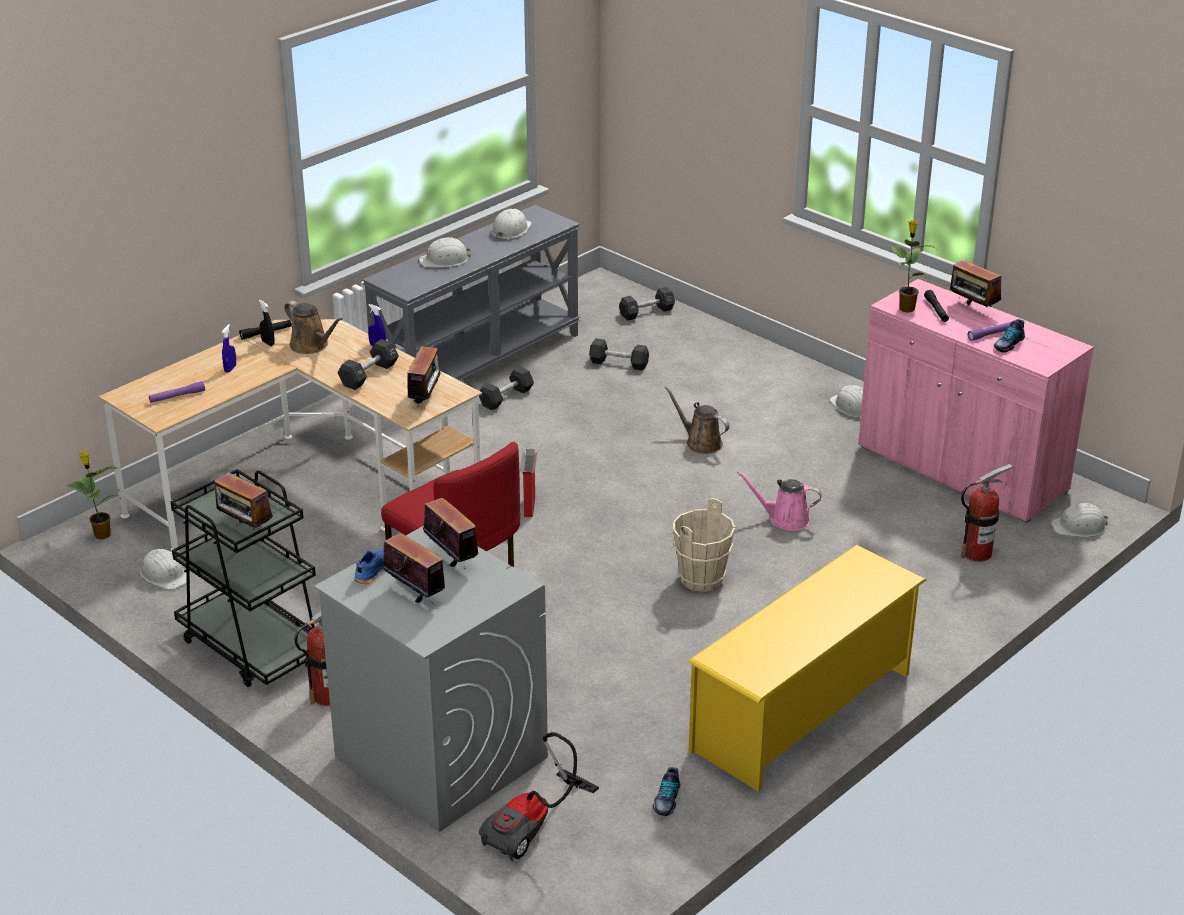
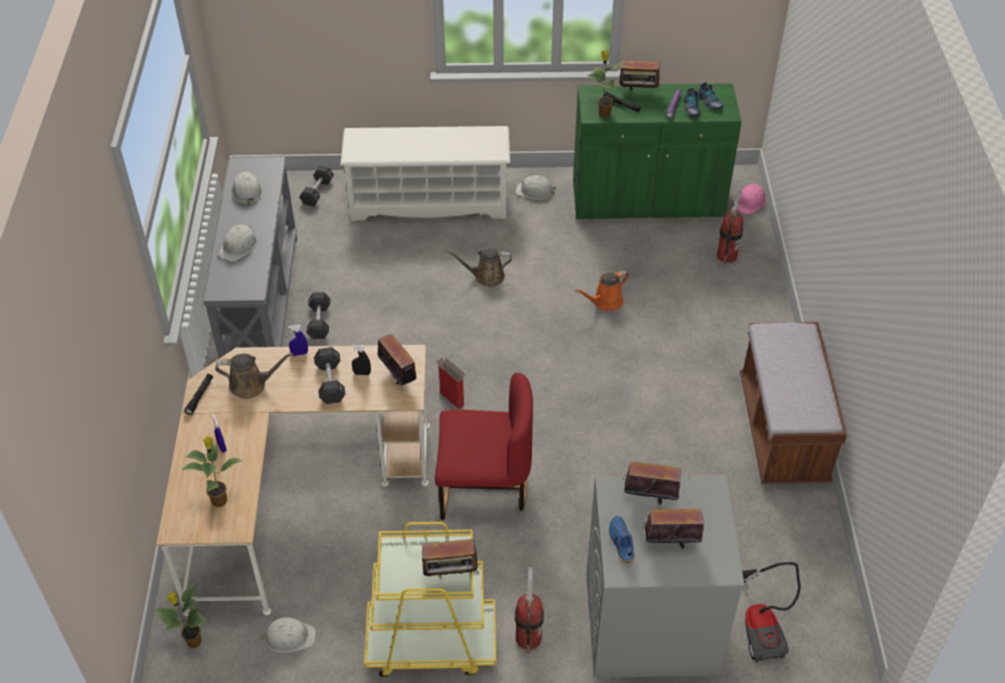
camera: 45 degrees left, 15 degrees up
(177, 396) = (220, 500): purple flashlight -> potted plant
(253, 646) = (431, 642): black cart -> yellow cart
(268, 343) = (215, 404): black spray bottle -> black spray bottle (362, 373)
(619, 363) = (355, 246): black dumbbell -> none
(666, 799) = (796, 547): shoe -> shoe (709, 102)
(702, 579) = (618, 379): beige bucket -> none
(736, 366) = (429, 202): none -> white shoe rack
(785, 519) = (605, 302): pink watering can -> orange watering can
(802, 712) = (782, 431): yellow shoe rack -> brown bench
(961, 469) = (647, 200): pink cabinet -> green cabinet
(1079, 527) = (750, 202): white hard hat -> pink hard hat

